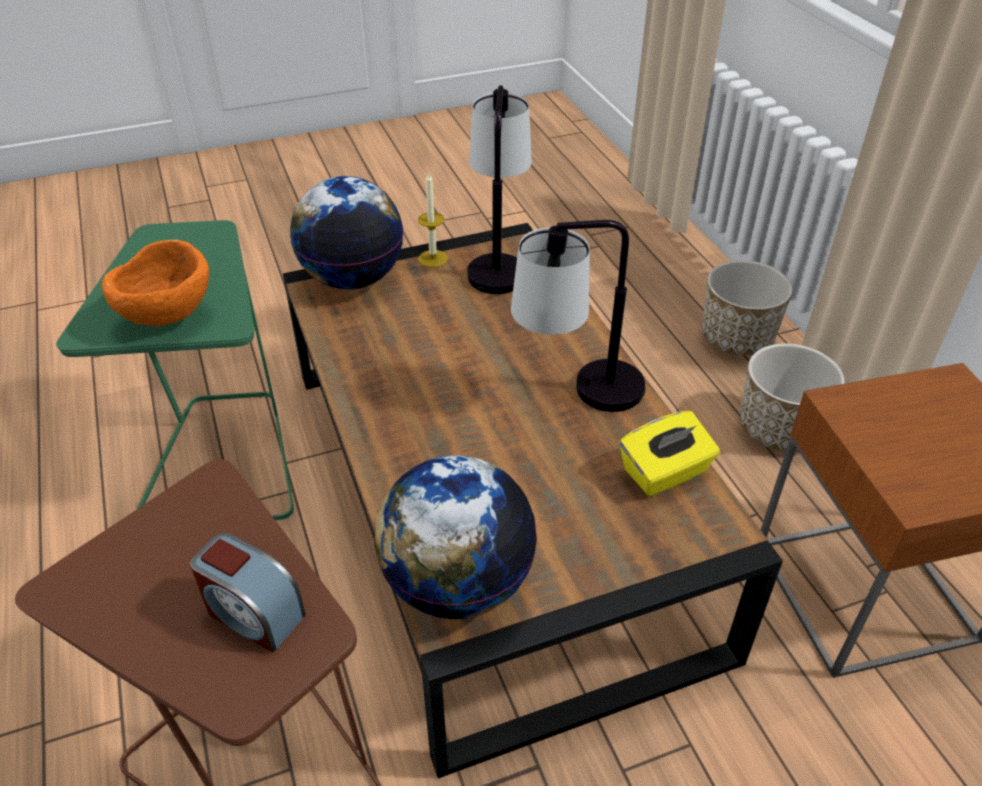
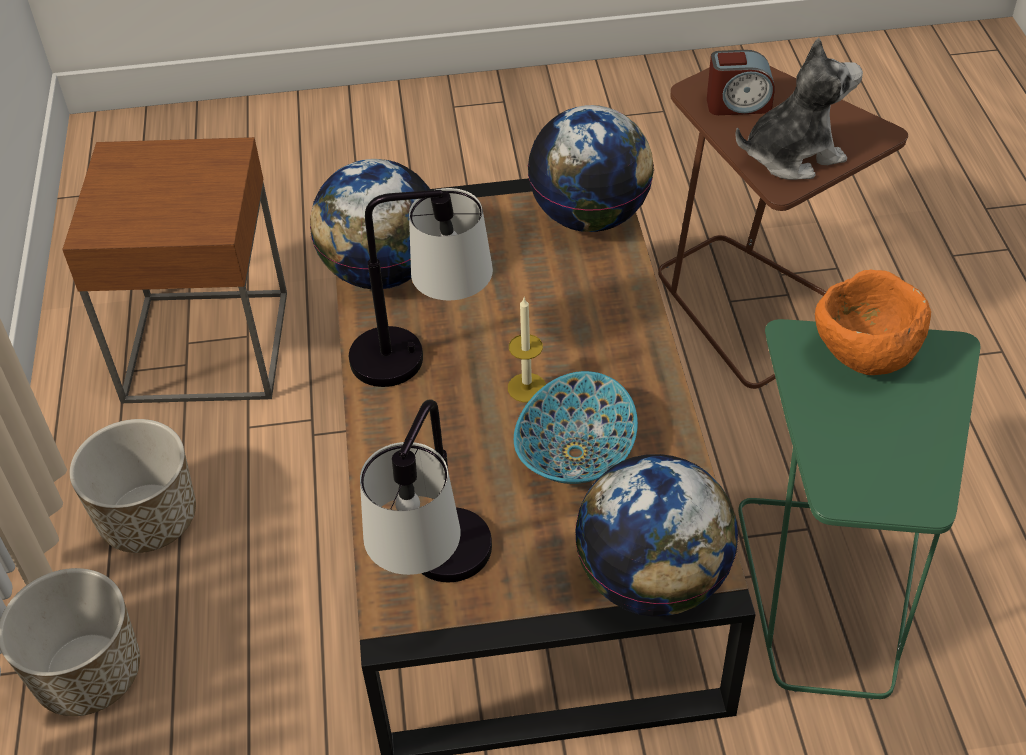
camera: 165 degrees left, 5 degrees up
(190, 531) = (792, 155): none -> plush toy
(253, 614) = (738, 104): alarm clock -> alarm clock turned 135 degrees clockwise
(420, 342) = (577, 454): none -> bowl
(433, 258) = (530, 602): candle -> candle (527, 387)
(665, 473) = (381, 271): yellow tissue box -> globe

